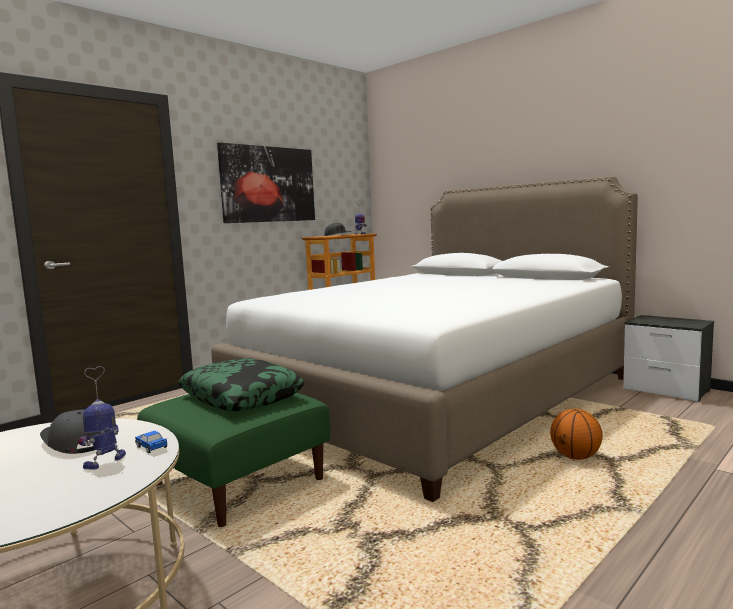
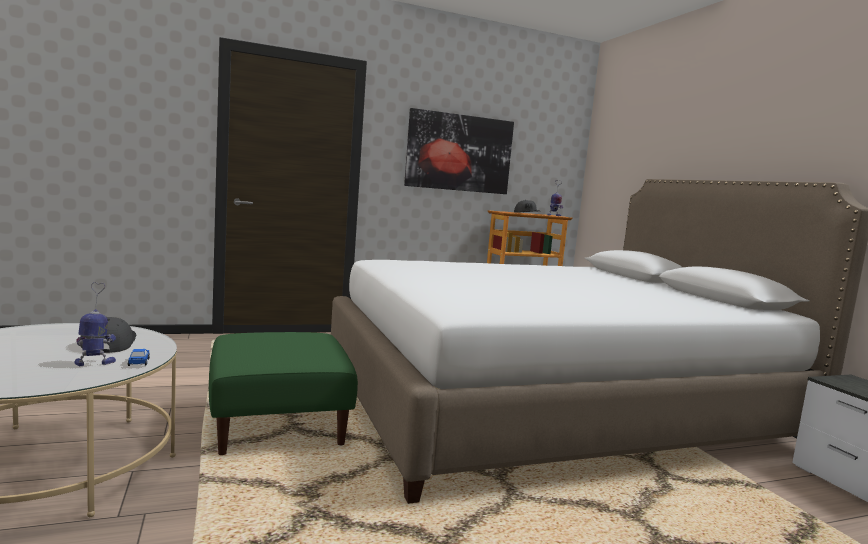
camera: 25 degrees right, 0 degrees up
(242, 397) = (294, 345): pillow -> none
(575, 457) = (621, 518): basketball -> none

